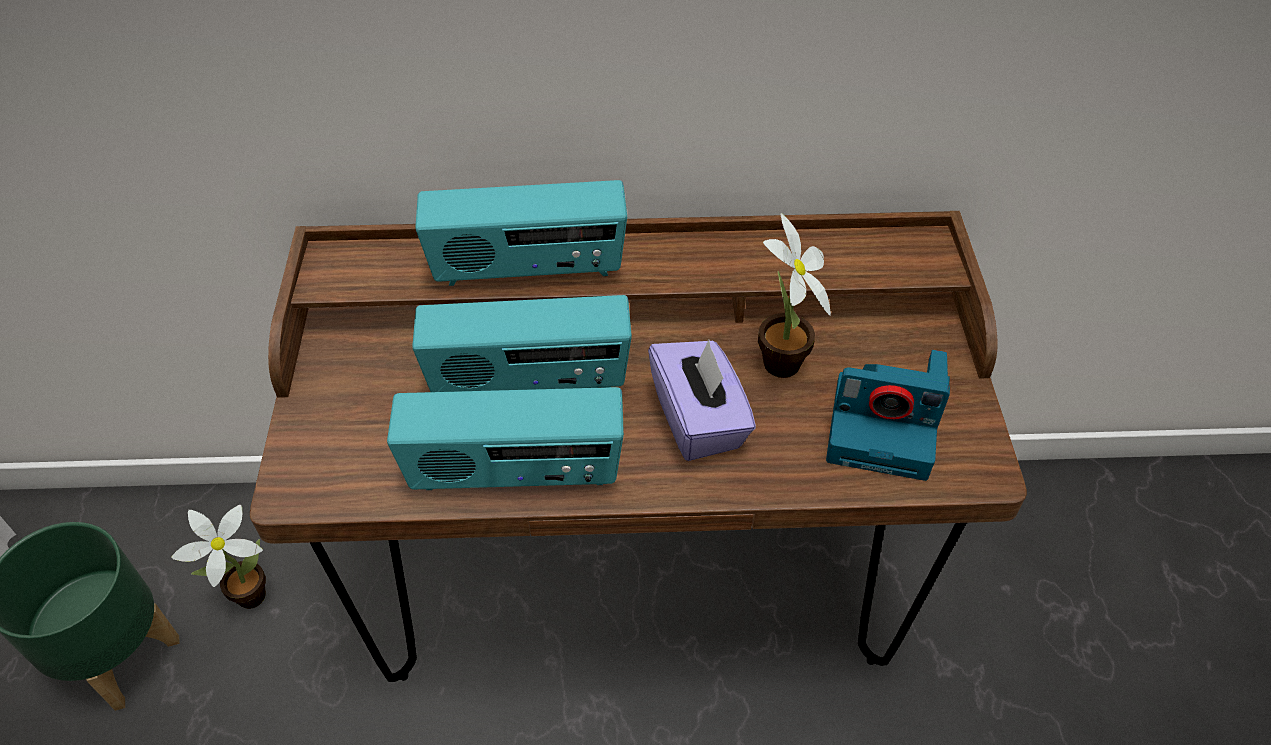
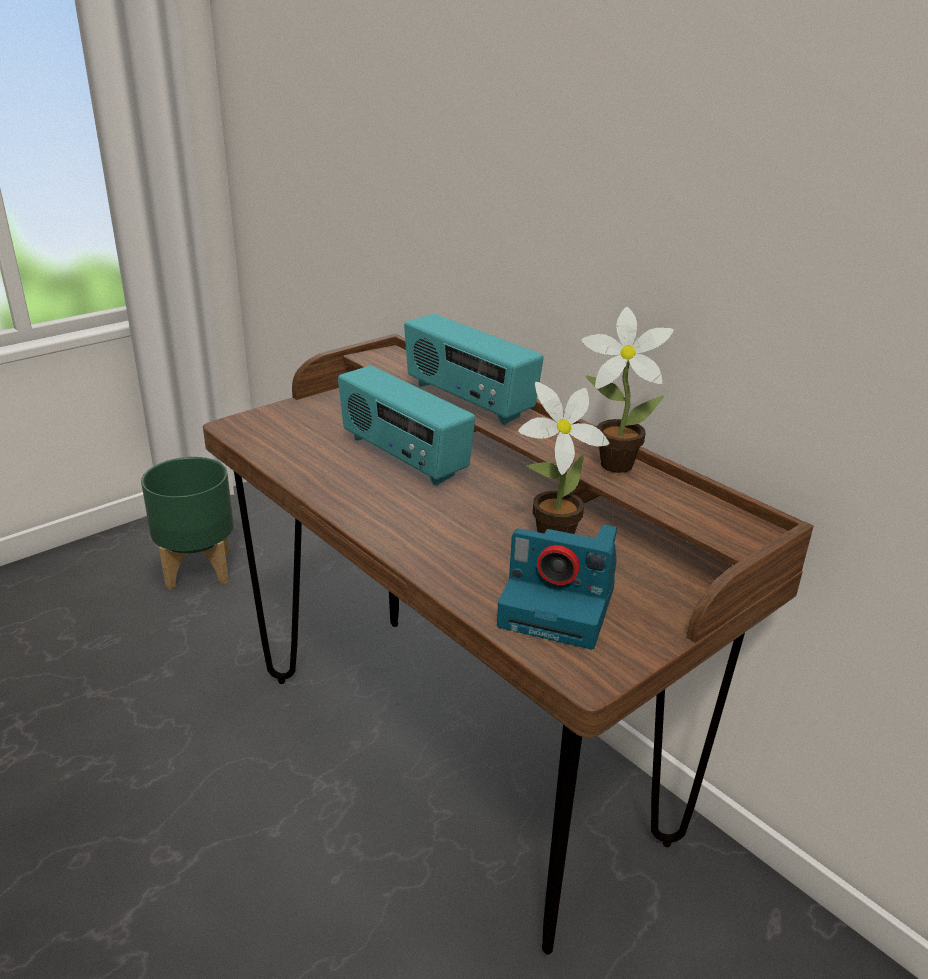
camera: 50 degrees right, 20 degrees down
(246, 597) = (274, 589): potted plant -> potted plant (611, 463)
(515, 473) = (325, 481): radio -> none
(699, 420) = (455, 526): purple tissue box -> none
(884, 428) = (560, 606): camera -> camera turned 45 degrees counterclockwise

